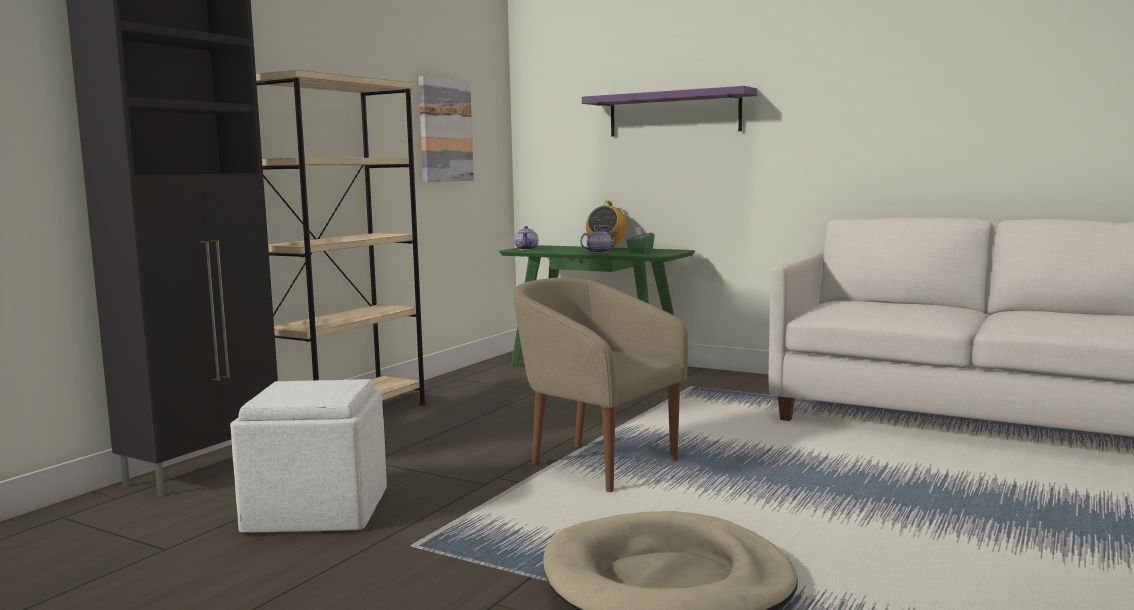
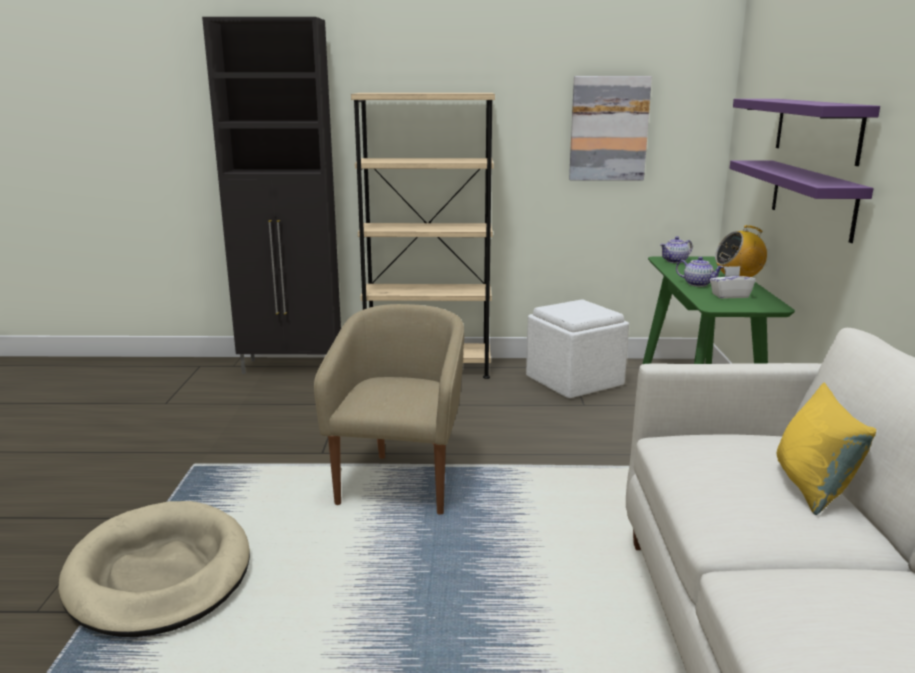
camera: 60 degrees right, 10 degrees up
(316, 509) = (242, 418): white ottoman -> white ottoman (574, 380)
(640, 251) = (730, 295): green tissue box -> white tissue box
(682, 164) = (812, 198): none -> purple shelf
(908, 303) = (812, 488): none -> yellow pillow

